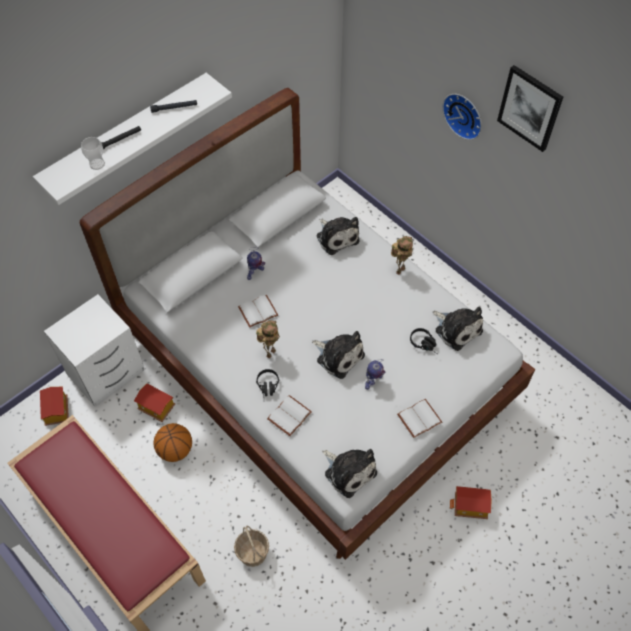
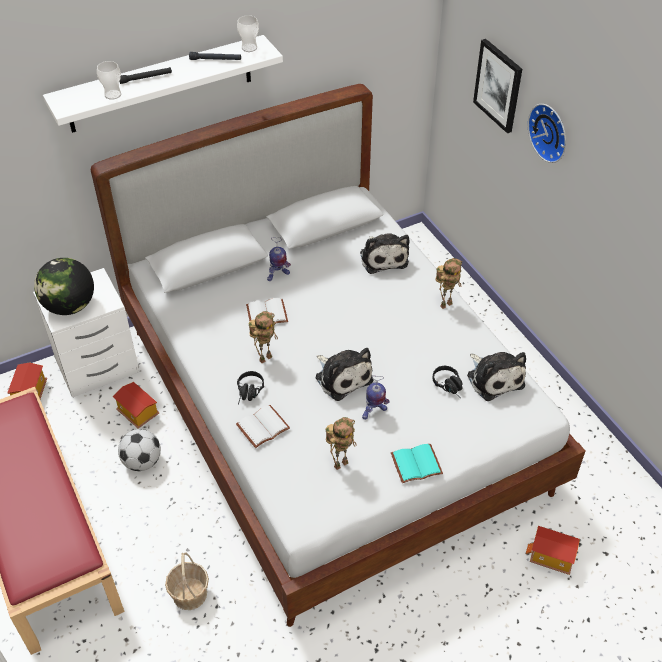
camera: 15 degrees right, 10 degrees down
(82, 338) = (70, 306): none -> globe
(175, 450) = (142, 461): basketball -> football
(199, 89) = (249, 48): none -> cup
(348, 471) = (311, 501): plush toy -> none
(361, 432) = (341, 463): none -> toy robot
(419, 417) = (416, 463): white book -> turquoise book
(470, 507) = (470, 608): toy house -> toy house (551, 558)
(530, 108) = (618, 117): picture -> picture (498, 85)

